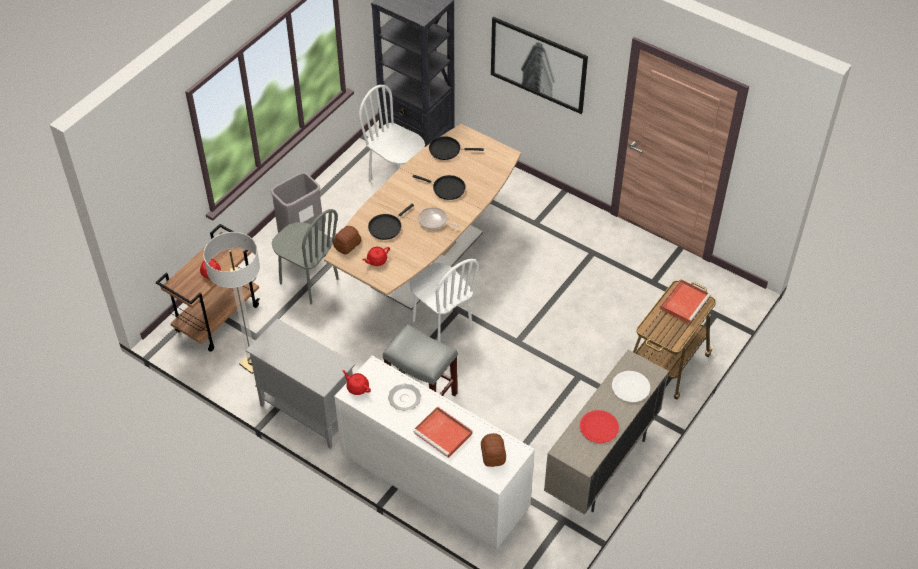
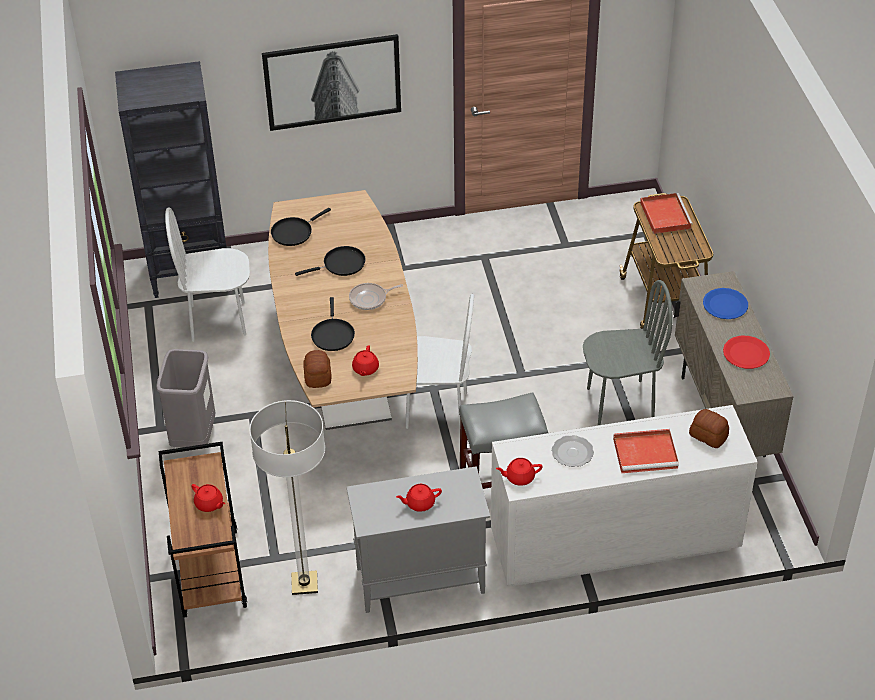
camera: 45 degrees left, 5 degrees down
(299, 359) = (419, 503): none -> red teapot
(308, 281) = (257, 470): grey chair -> grey chair (620, 403)
(630, 387) = (725, 305): white plate -> blue plate

